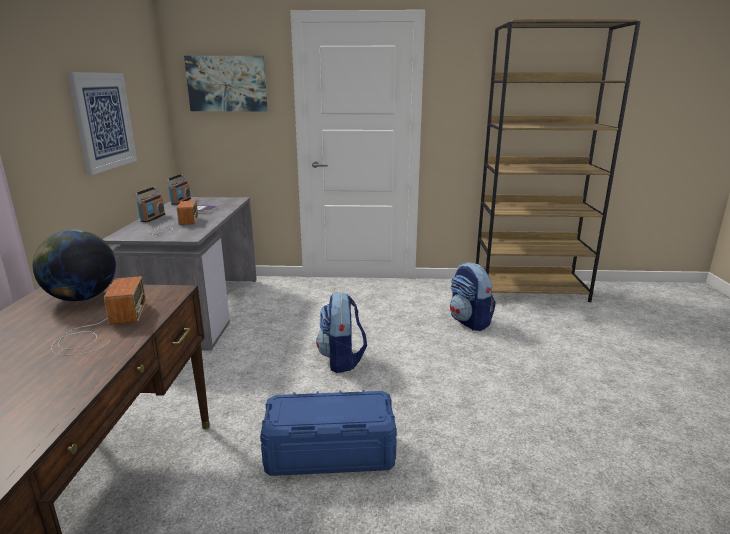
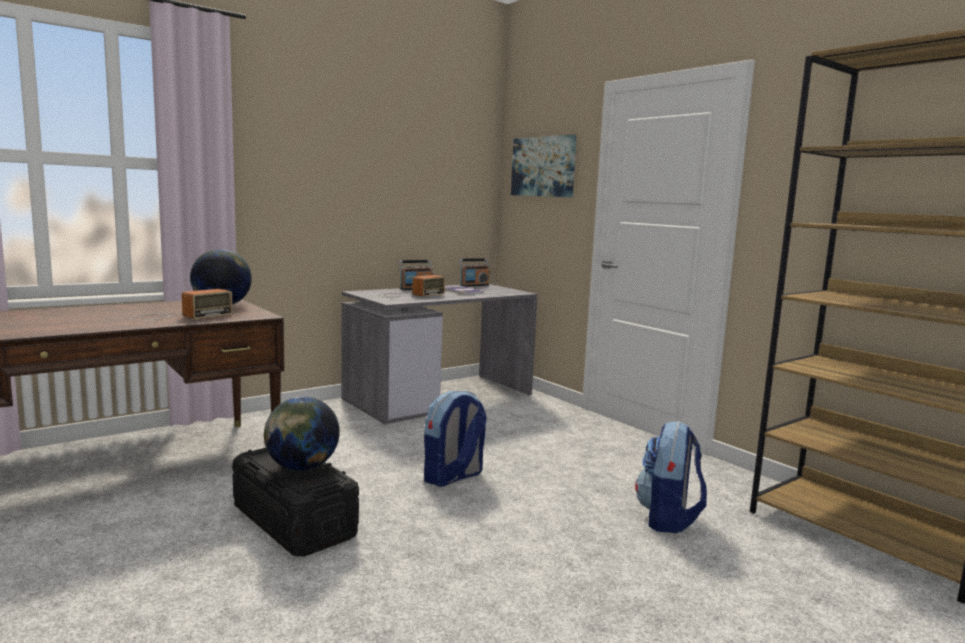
camera: 50 degrees right, 10 degrees down
(103, 121) = (384, 190): picture -> none
(329, 452) = (294, 521): blue storage box -> black storage box
(335, 405) = (302, 467): none -> globe

